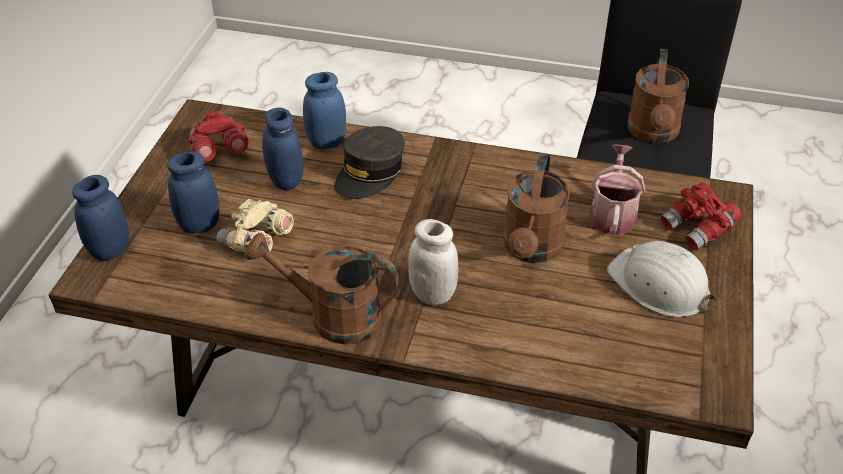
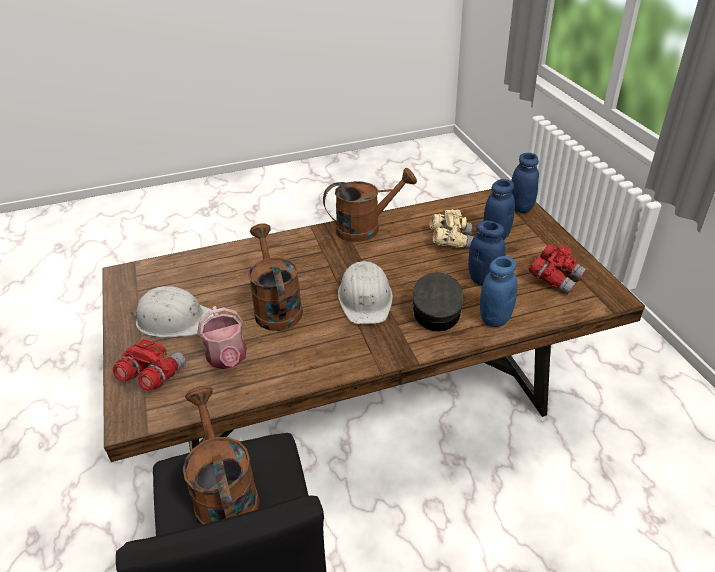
camera: 150 degrees right, 5 degrees down
(427, 215) = (365, 299): none -> white hard hat
(433, 294) = (320, 258): white jar -> none

